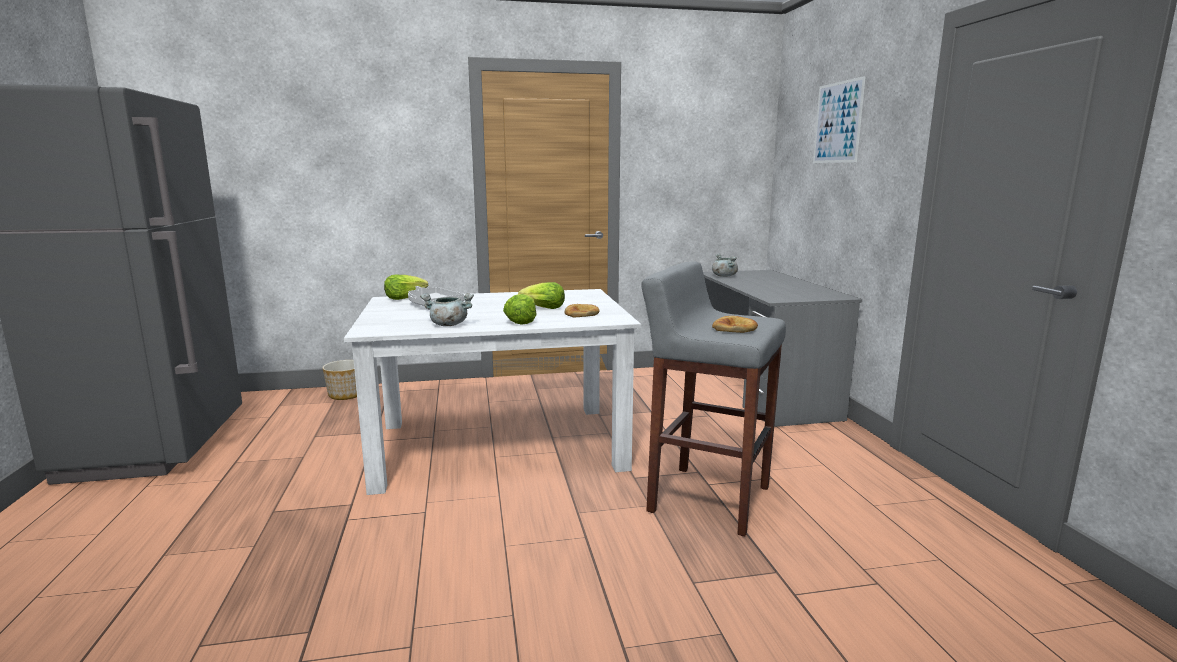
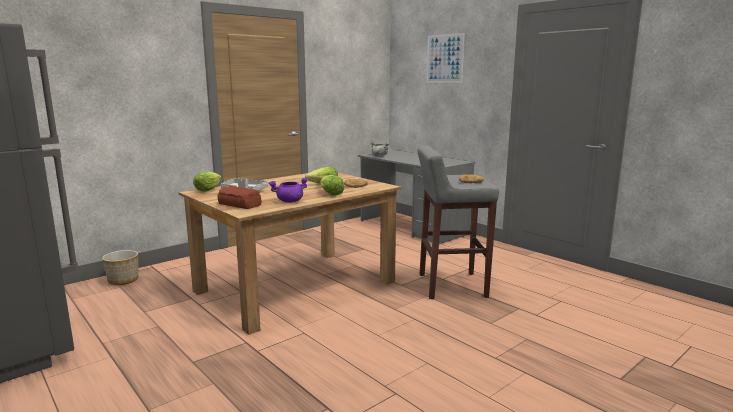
camera: 30 degrees left, 0 degrees up
(387, 321) = (239, 204): none -> bread
(448, 325) = (289, 201): grey cooking pot -> purple cooking pot
(500, 444) = (296, 286): white dining table -> brown dining table

